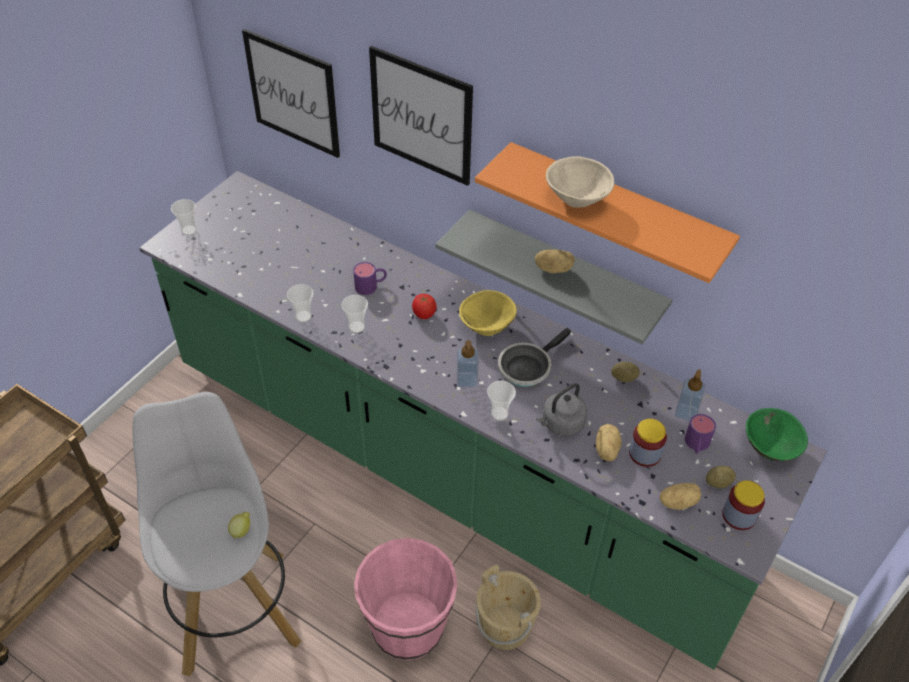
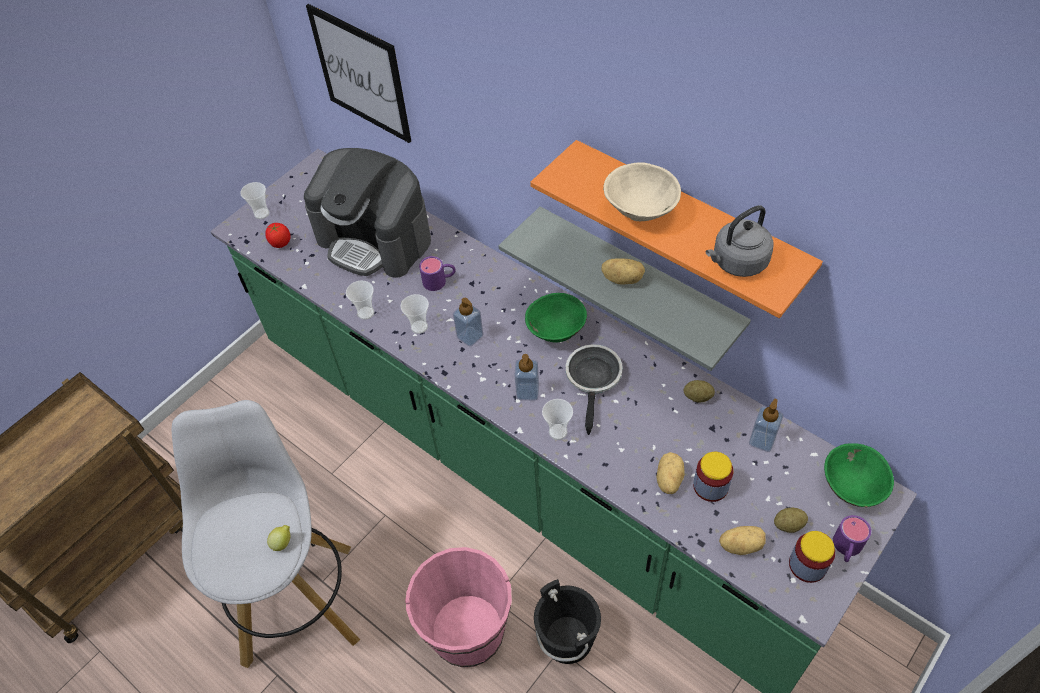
camera: 10 degrees right, 5 degrees up
(304, 250) = (375, 239): none -> coffee machine
(406, 334) = (470, 336): none -> soap dispenser
(421, 116) = (485, 106): picture -> none
(423, 314) = (491, 315): tomato -> tomato (280, 243)
(487, 326) = (556, 331): yellow bowl -> green bowl
(505, 626) = (567, 638): beige bucket -> black bucket
(527, 367) = (594, 379): frying pan -> frying pan turned 135 degrees clockwise
(561, 424) = (622, 447): grey kettle -> grey kettle (737, 262)
(696, 445) = (769, 479): purple mug -> purple mug (846, 548)

